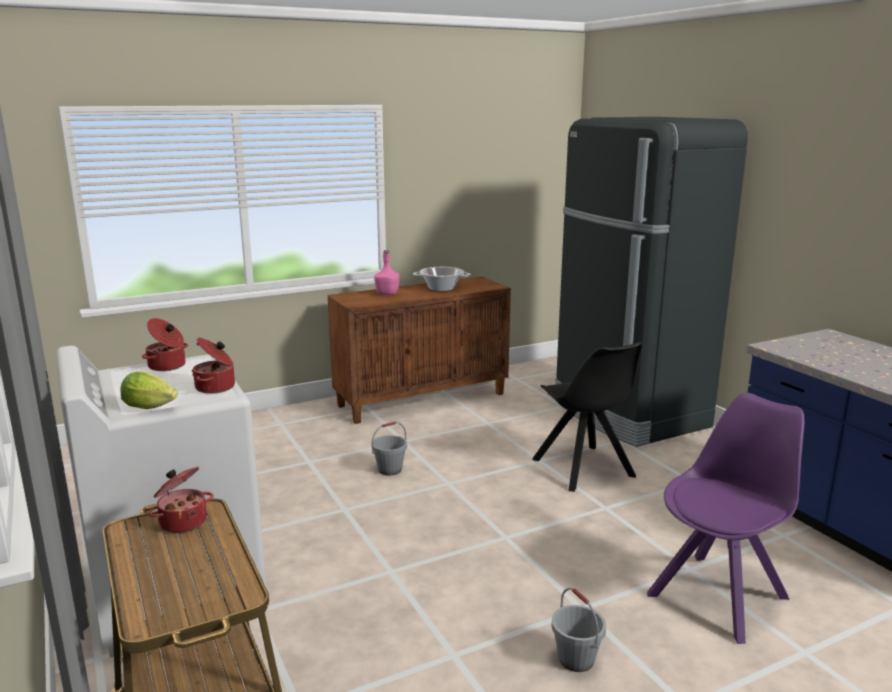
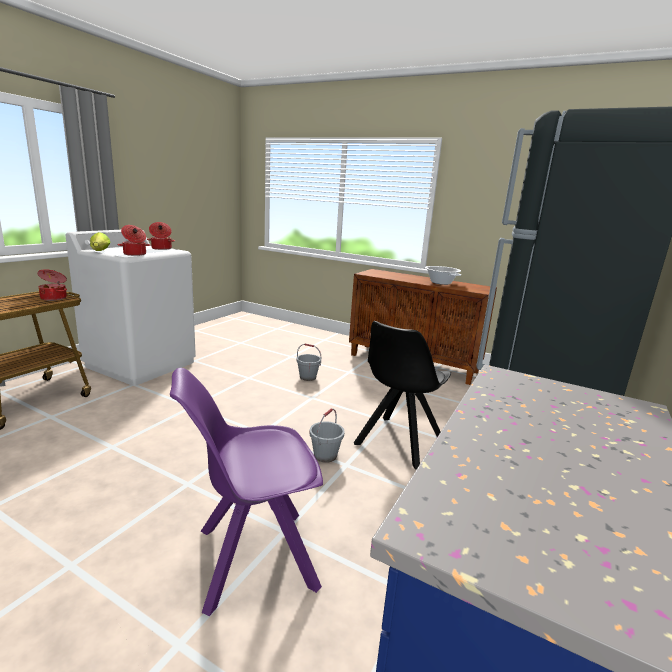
camera: 55 degrees right, 0 degrees up
(387, 294) = (400, 276): pink bottle -> none
(576, 659) = (121, 495): grey bucket -> grey bucket (325, 456)
(720, 595) = (252, 558): purple chair -> purple chair turned 150 degrees clockwise

